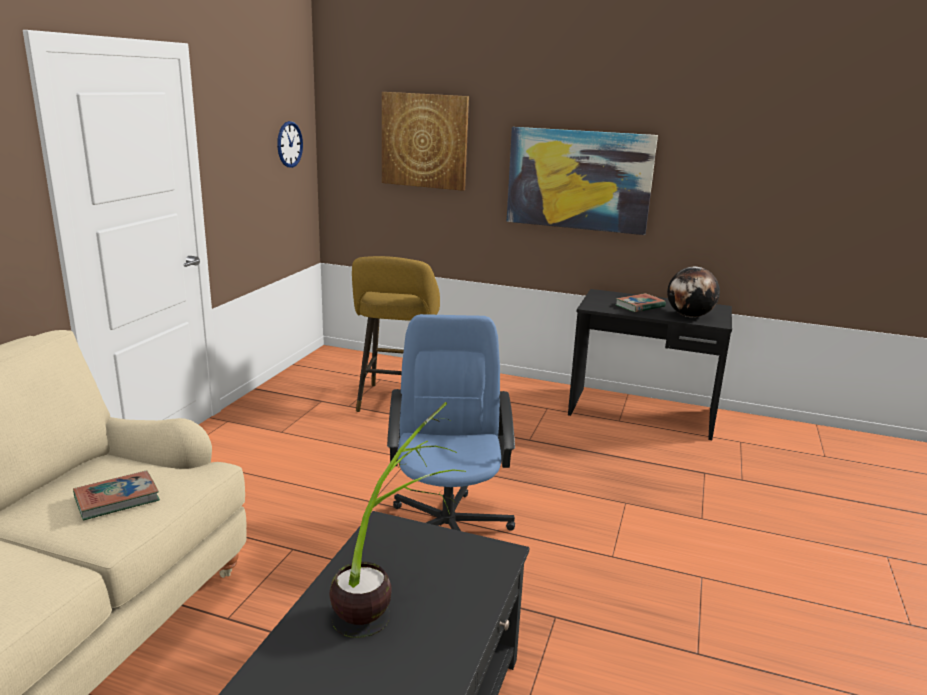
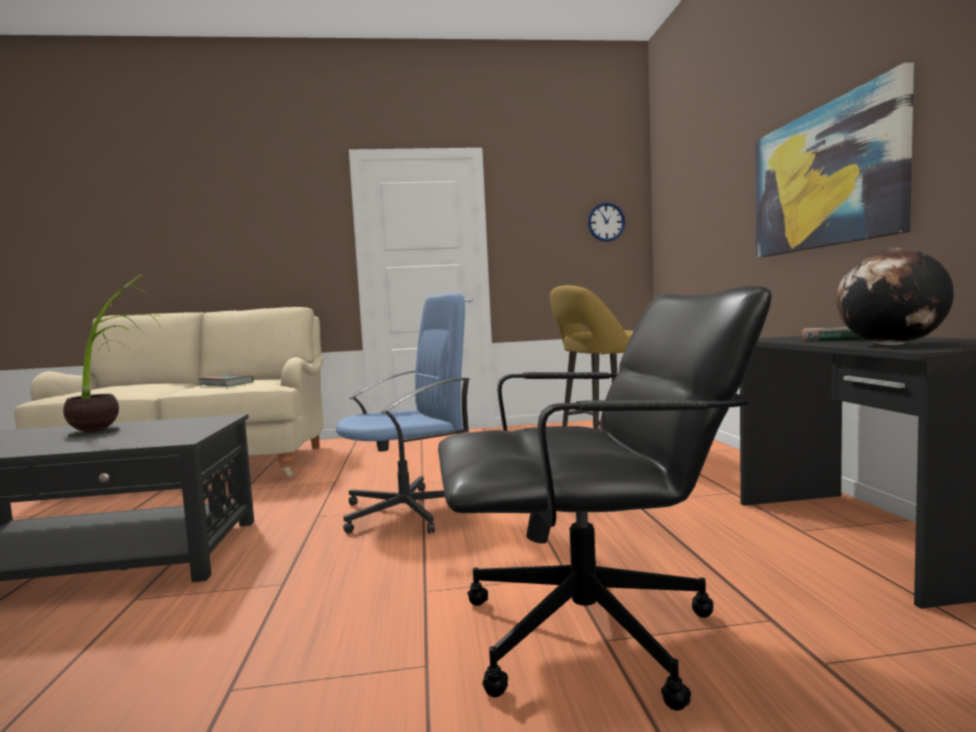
camera: 65 degrees right, 15 degrees down
(424, 141) = (703, 190): picture -> none
(693, 519) = (590, 633): none -> black office chair

